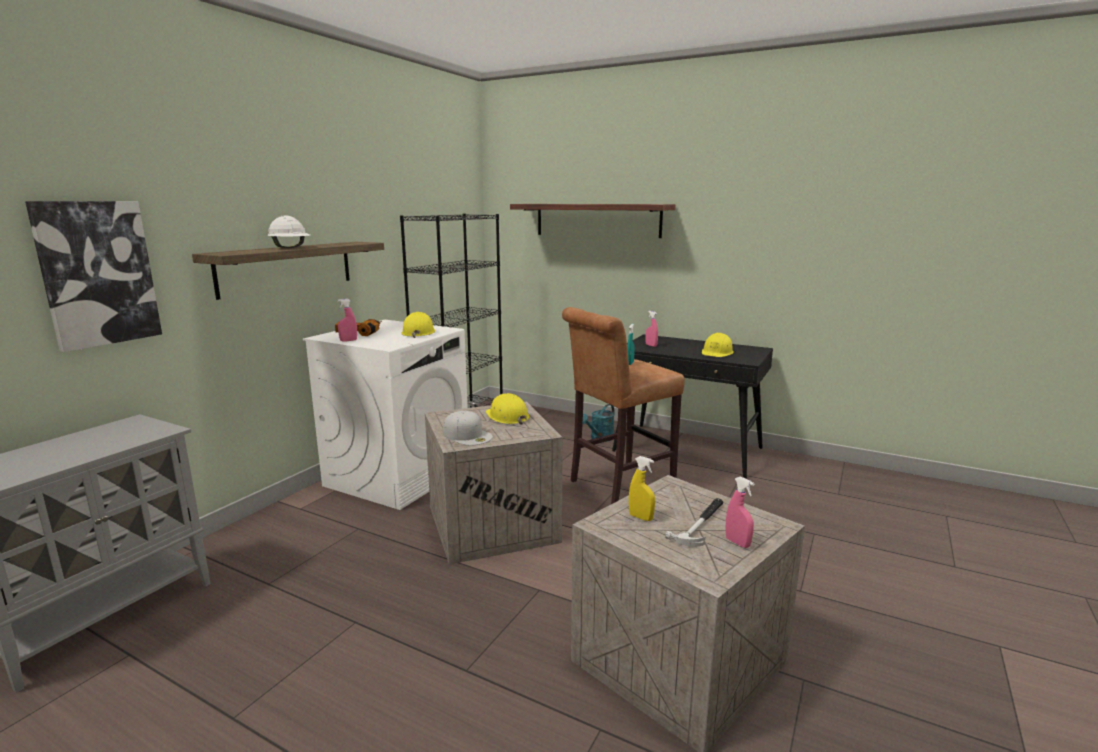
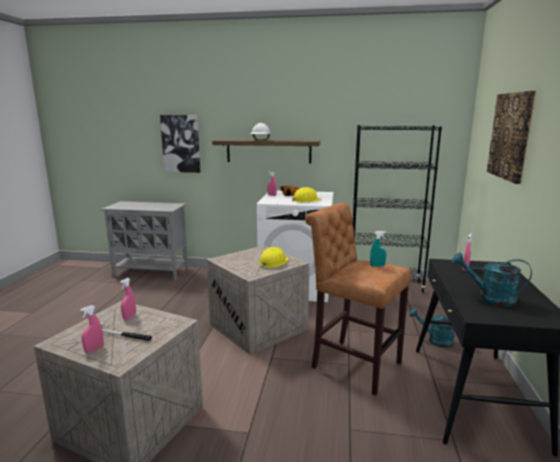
camera: 70 degrees right, 0 degrees up
(468, 435) = (234, 259): white cap -> none
(597, 220) = (511, 136): shelf -> picture
(641, 517) = (129, 317): yellow spray bottle -> pink spray bottle
(717, 352) = (490, 298): yellow hard hat -> turquoise watering can

